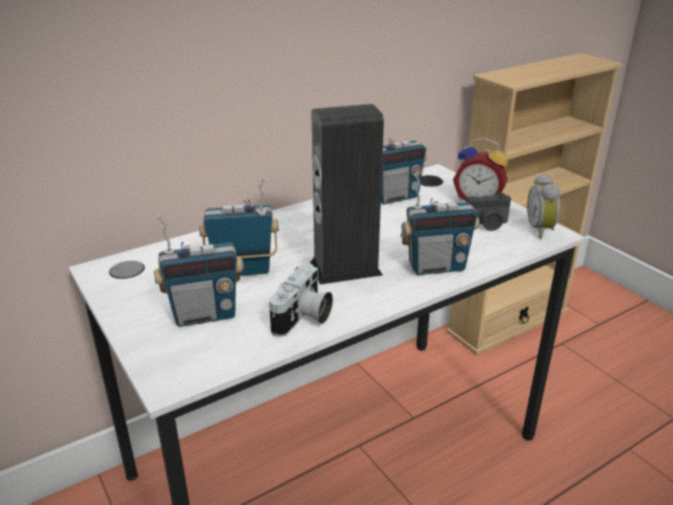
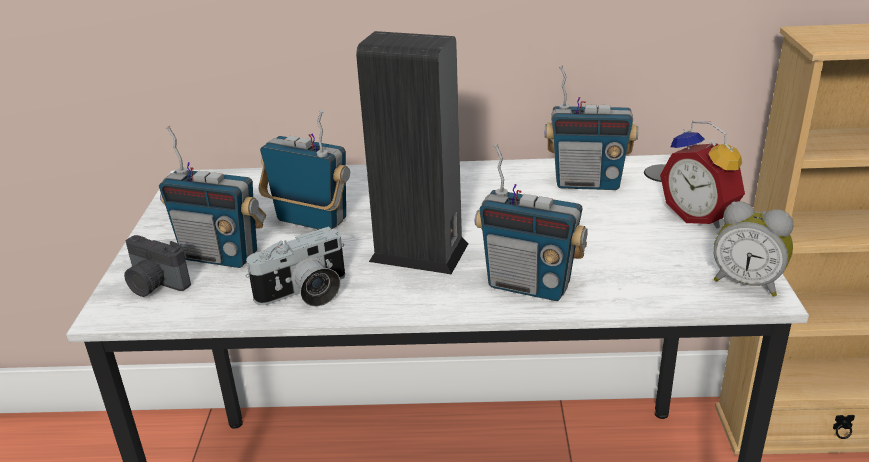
camera: 35 degrees right, 0 degrees up
(487, 224) = (672, 252): camera -> camera (155, 285)
(541, 230) = (747, 283): alarm clock -> alarm clock turned 90 degrees counterclockwise

